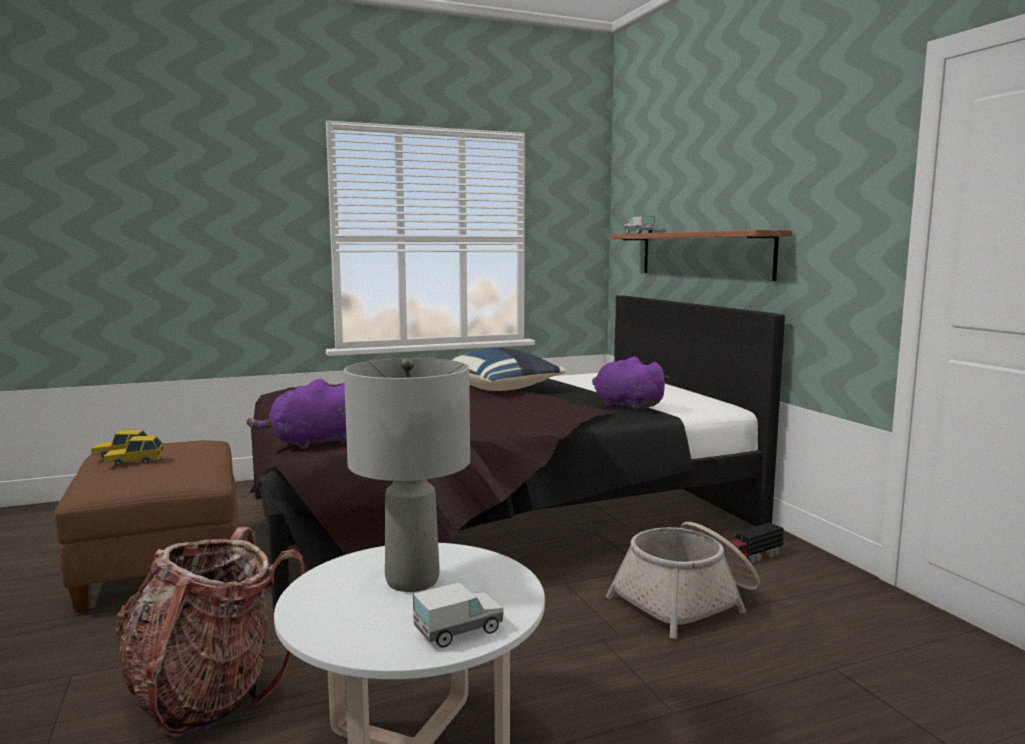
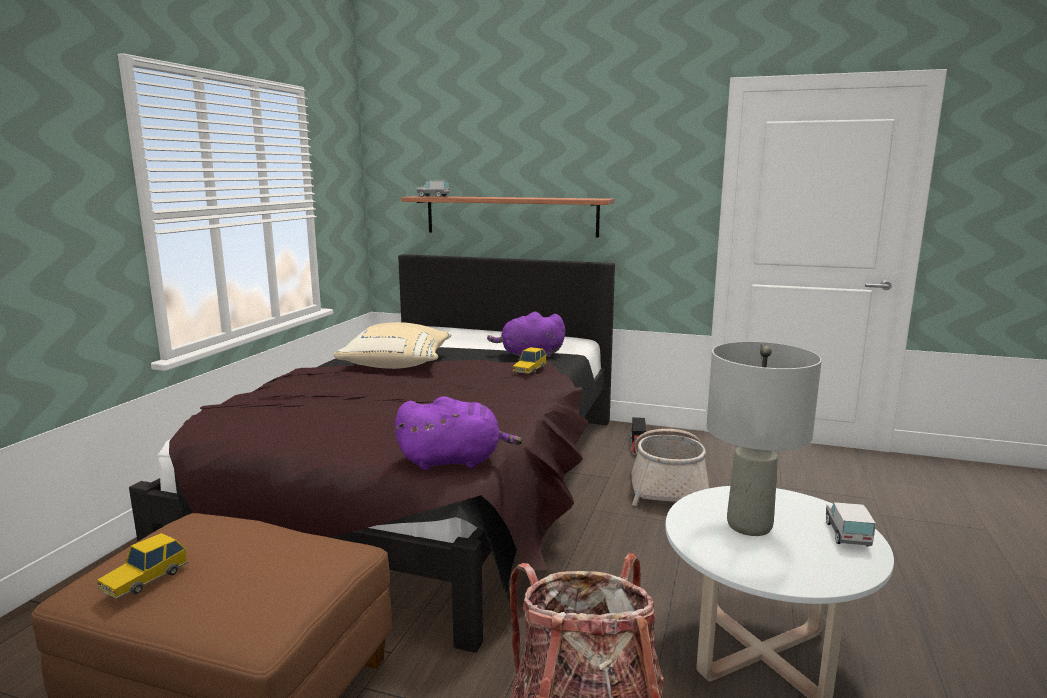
camera: 50 degrees left, 5 degrees up
(134, 461) = (208, 575): toy car -> toy car (529, 369)
(314, 442) = (454, 461): purple plush toy -> purple plush toy turned 105 degrees counterclockwise
(502, 389) = (398, 364): blue pillow -> beige pillow

